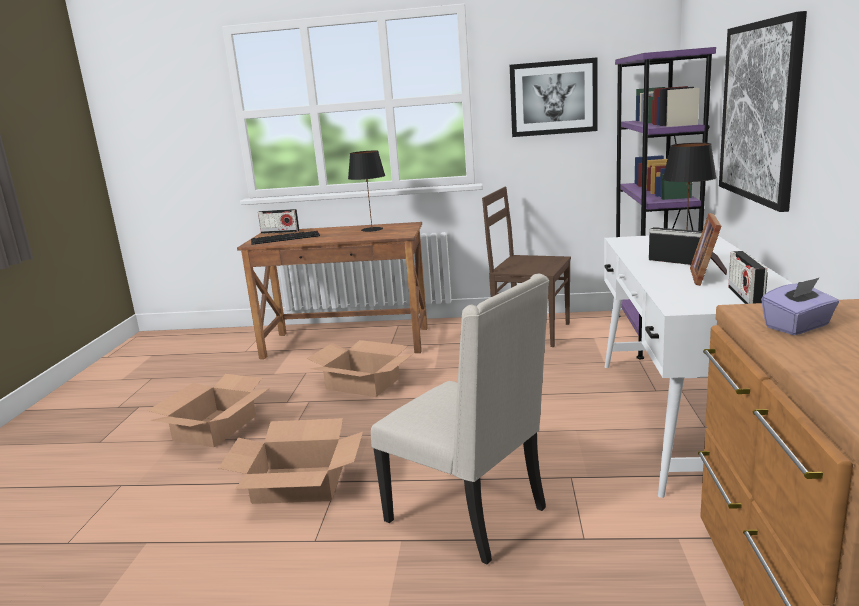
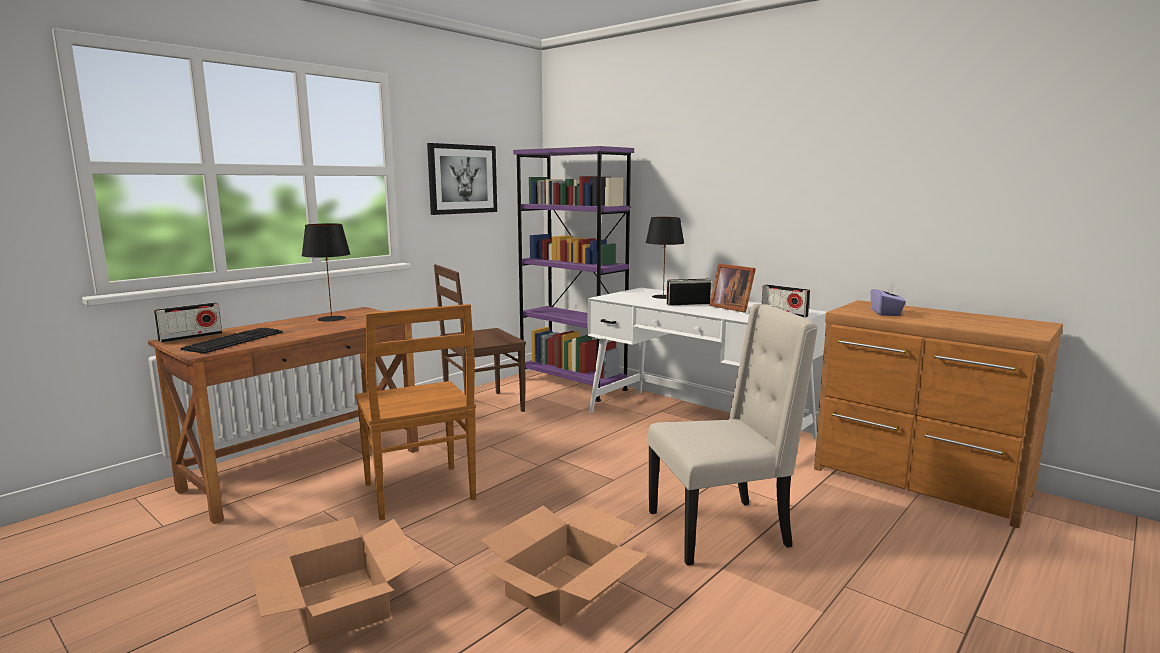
camera: 55 degrees left, 5 degrees down
(363, 383) = (420, 493): cardboard box -> brown chair
(760, 112) = (700, 195): picture -> none

